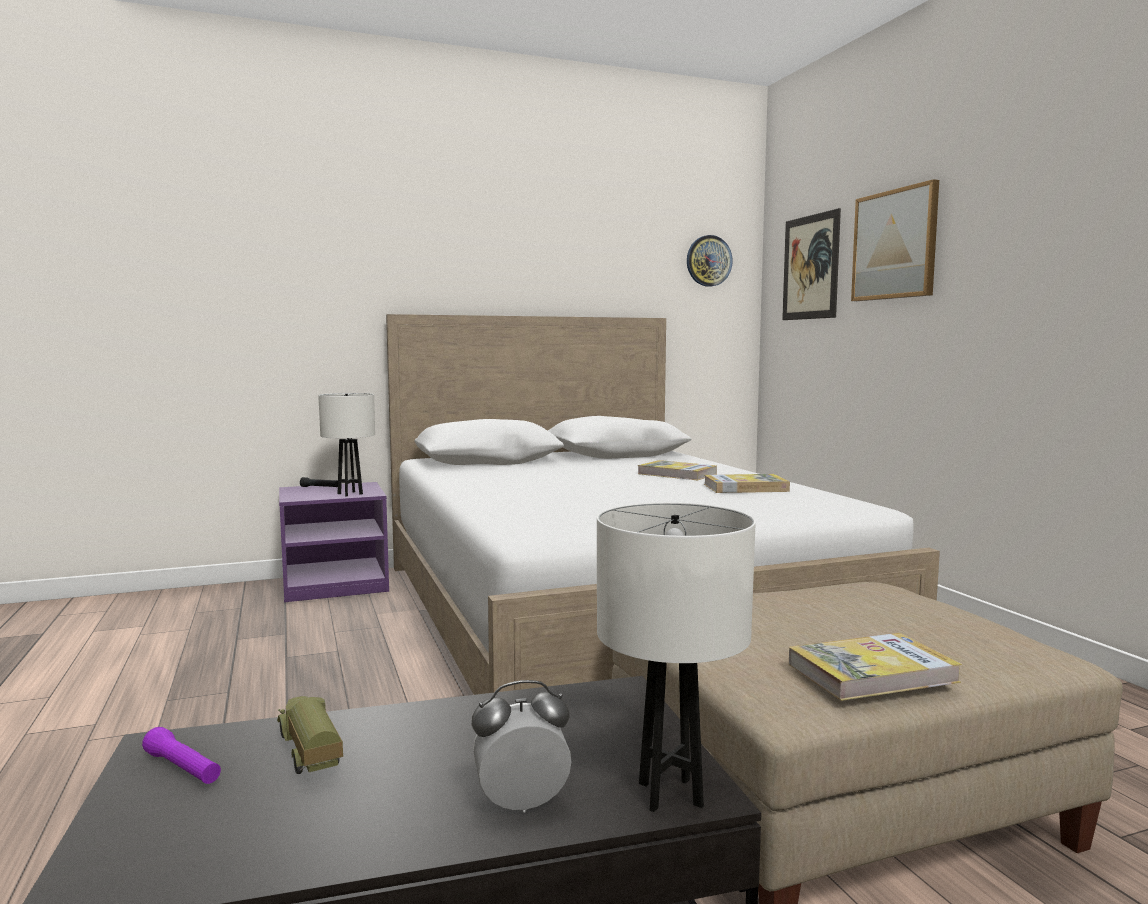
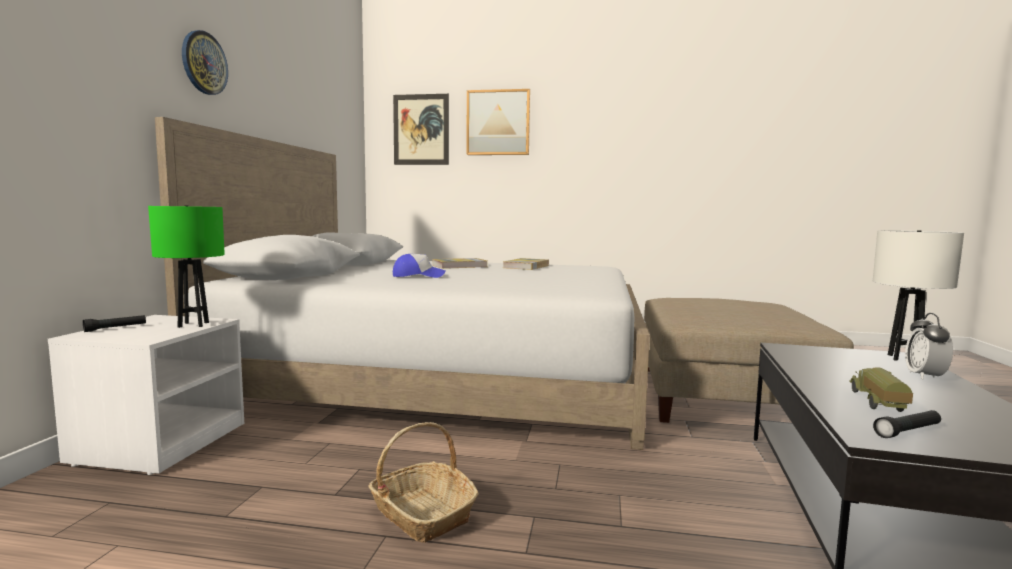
camera: 60 degrees left, 0 degrees up
(183, 768) = (908, 431): purple flashlight -> black flashlight
(269, 693) = (421, 514): none -> basket
(309, 754) = (876, 403): toy truck -> toy truck turned 105 degrees clockwise
(336, 585) = (160, 442): purple nightstand -> white nightstand
(349, 494) = (193, 325): white table lamp -> green table lamp
(550, 479) = (418, 276): none -> cap
(708, 261) = (345, 114): wall clock -> wall clock (204, 63)
(872, 673) = (795, 315): book -> none

